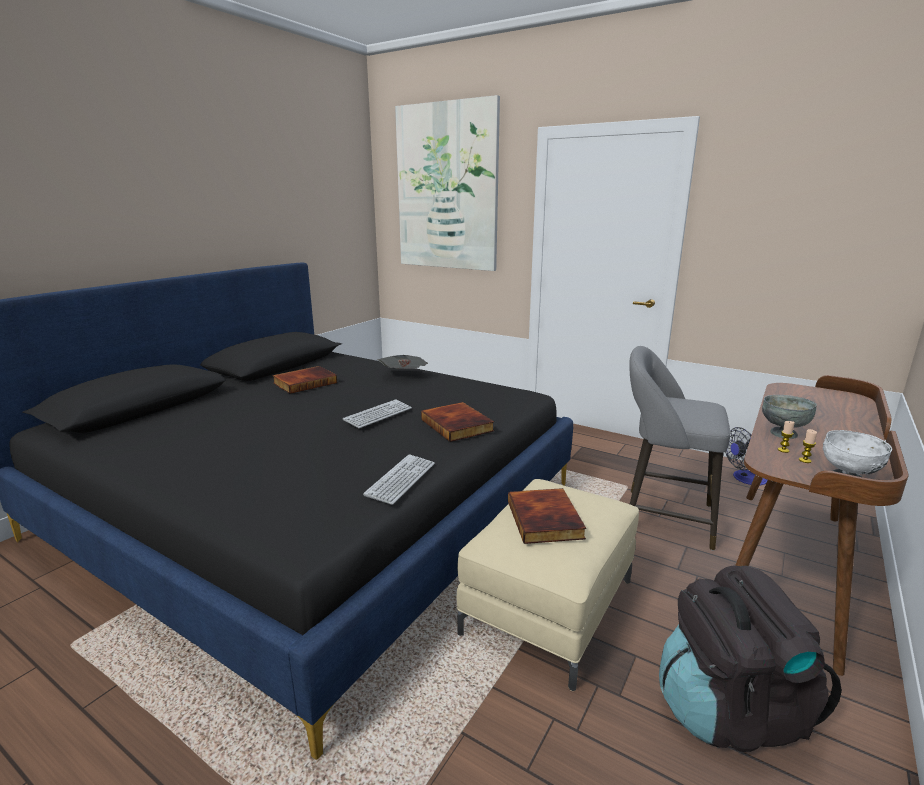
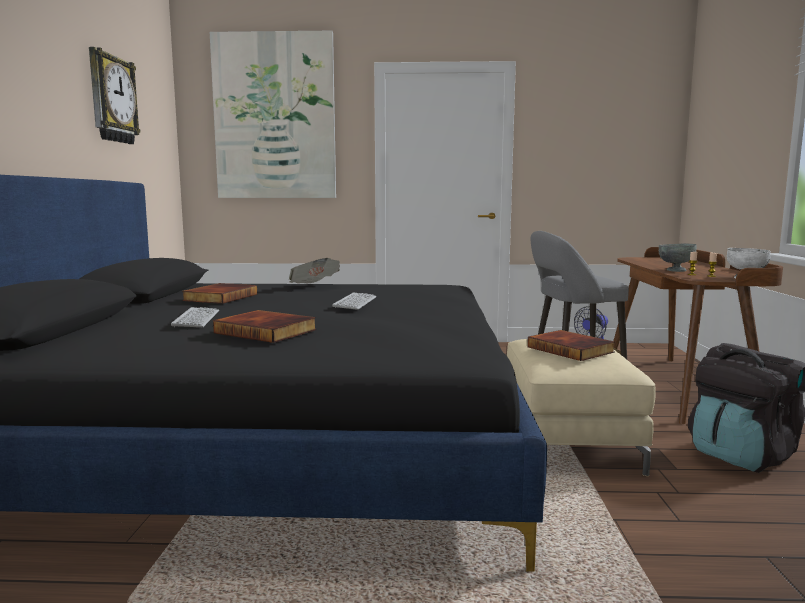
camera: 30 degrees left, 10 degrees down
(283, 189) = (111, 99): none -> wall clock
(401, 480) = (467, 324): keyboard -> keyboard (196, 319)
(458, 425) = (439, 300): book -> book (267, 331)

